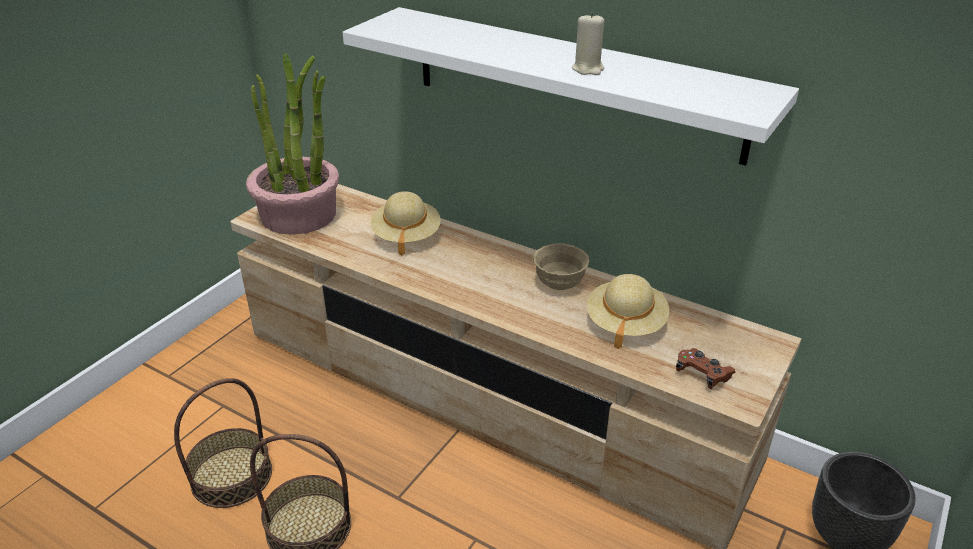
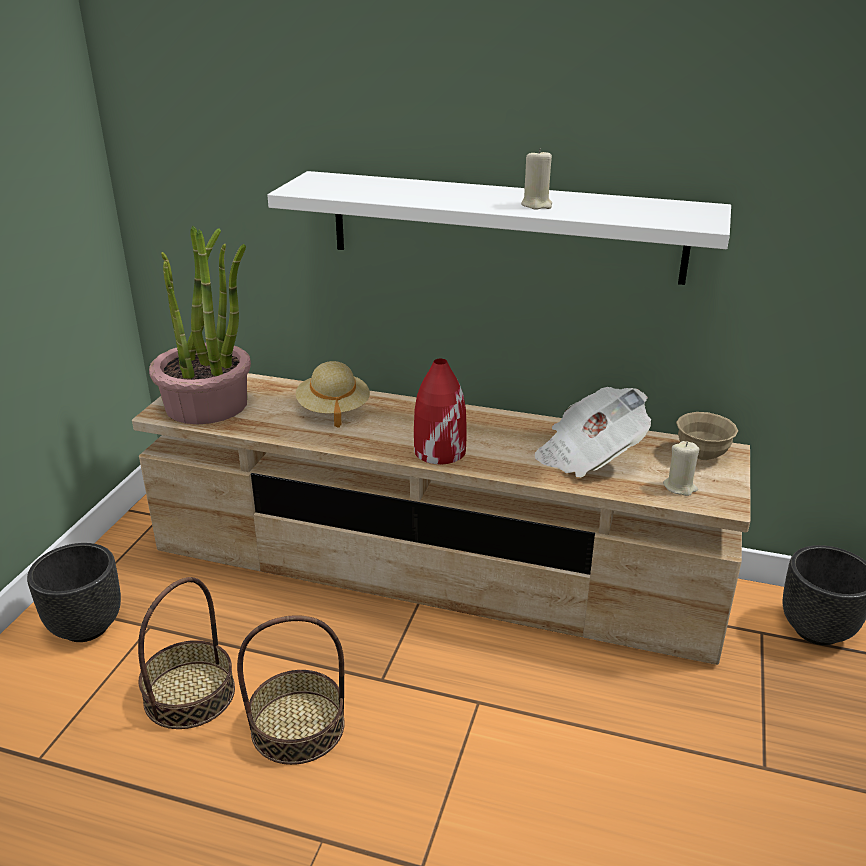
camera: 15 degrees left, 5 degrees down
(174, 396) = (88, 627): none -> black planter
(482, 295) = (439, 451): none -> red vase
(559, 284) = (509, 431): beige bowl -> beige bowl (701, 454)
(625, 323) = (588, 456): beige hat -> newspaper
(702, 374) = (680, 487): brown game controller -> beige candle

